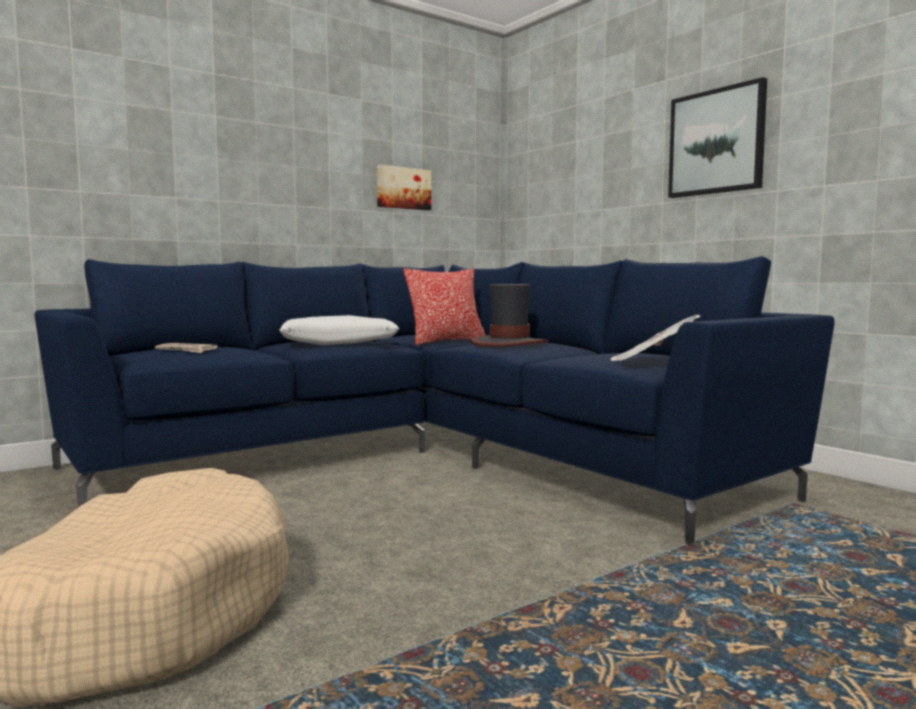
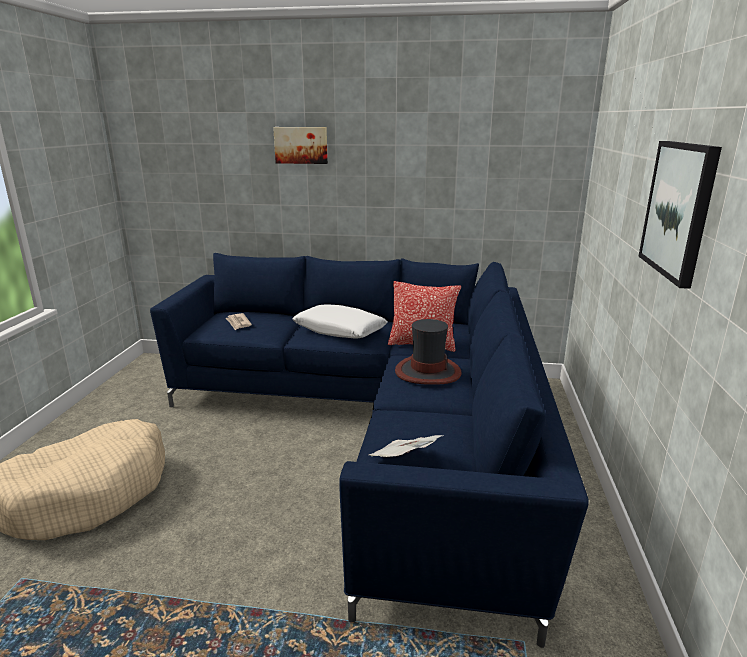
camera: 45 degrees right, 15 degrees up
(403, 188) = (464, 187): picture -> picture (301, 145)

